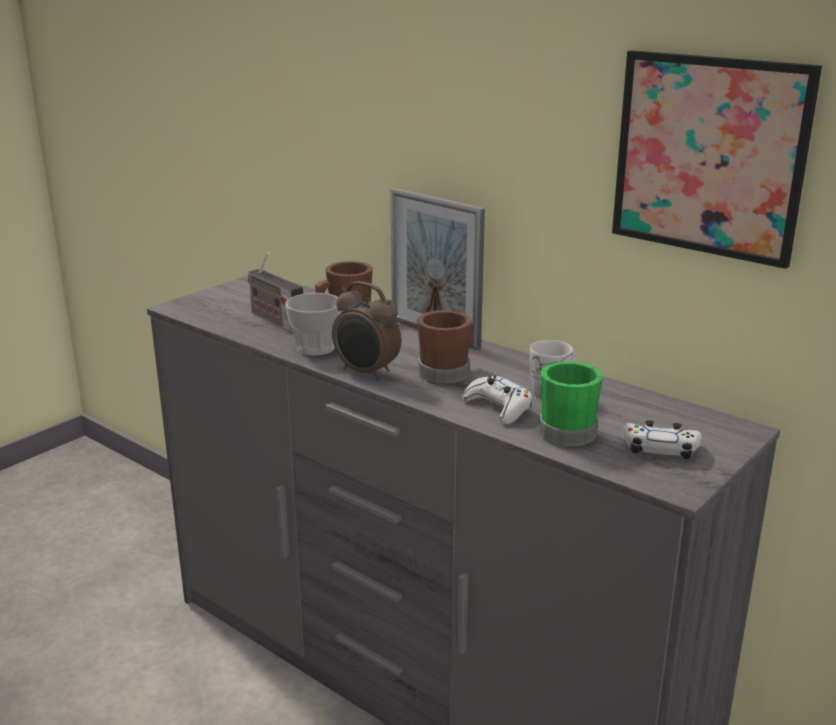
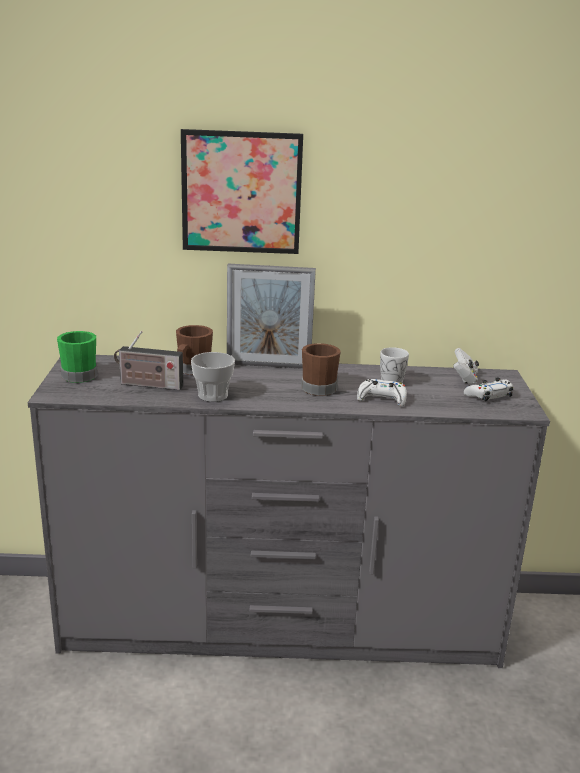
camera: 40 degrees left, 0 degrees up
(366, 373) = (274, 401): alarm clock -> none
(565, 430) = (433, 400): green mug -> green mug (77, 374)
(665, 417) = (464, 379): none -> white game controller
(709, 156) = (466, 215): picture -> picture (241, 192)

